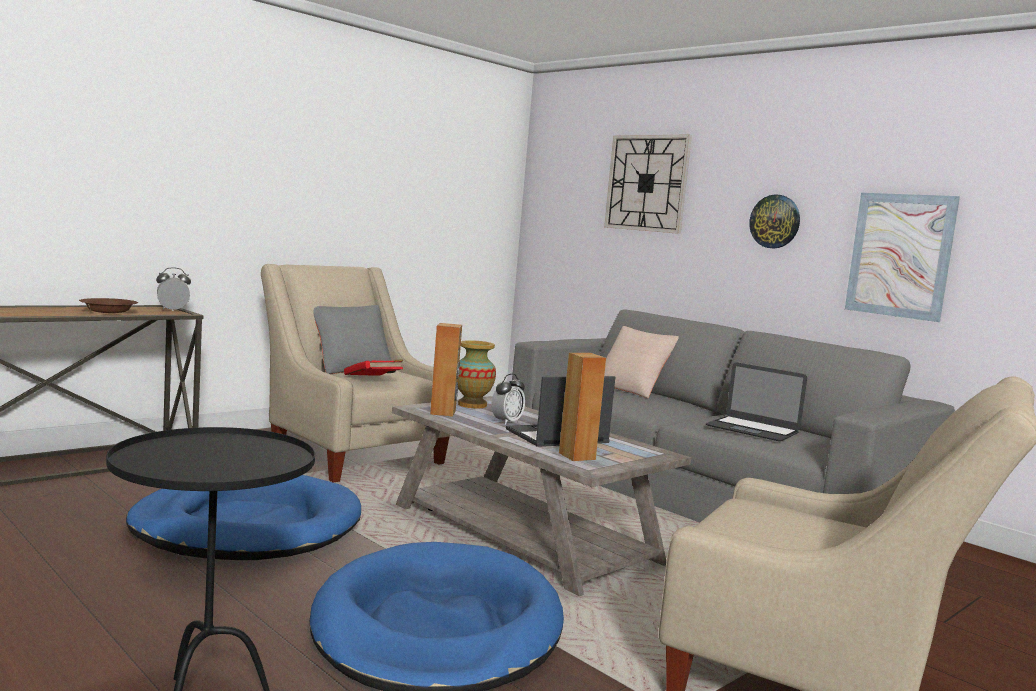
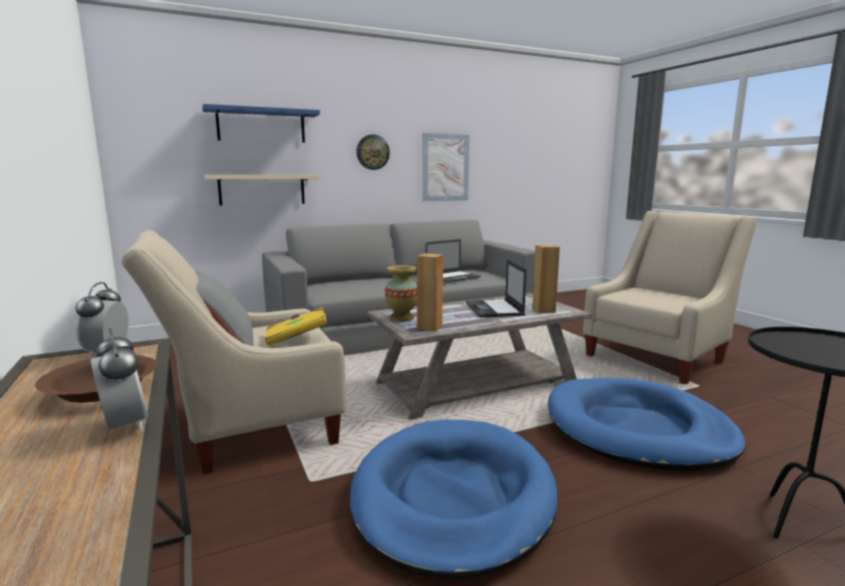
camera: 70 degrees left, 5 degrees up
(373, 381) = (297, 338): red book -> yellow book
(506, 422) = (457, 315): alarm clock -> alarm clock (125, 426)
(632, 389) = (340, 282): beige pillow -> none
(635, 261) = (262, 189): none -> beige shelf
(647, 183) = (261, 125): wall clock -> blue shelf

